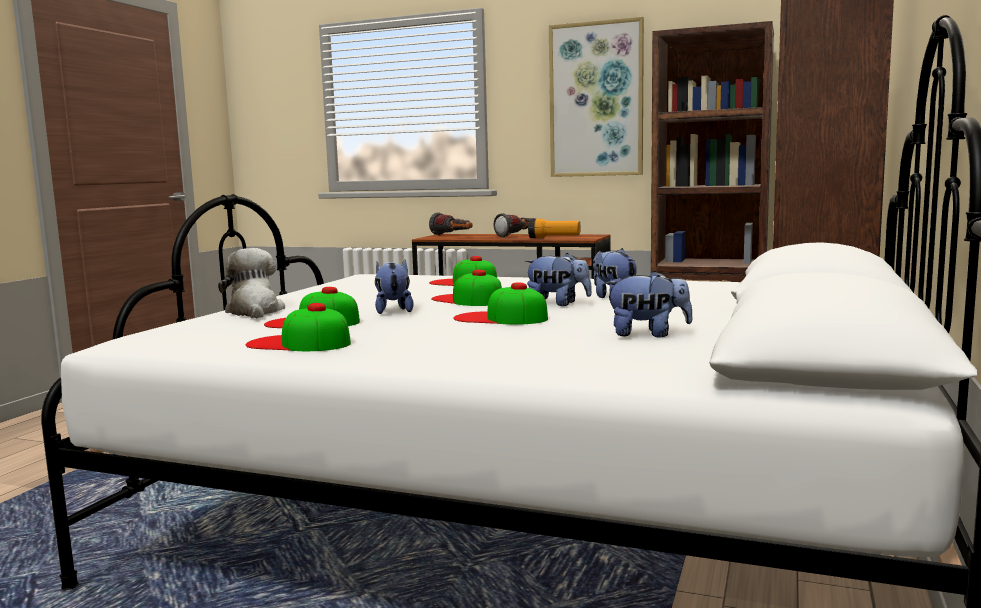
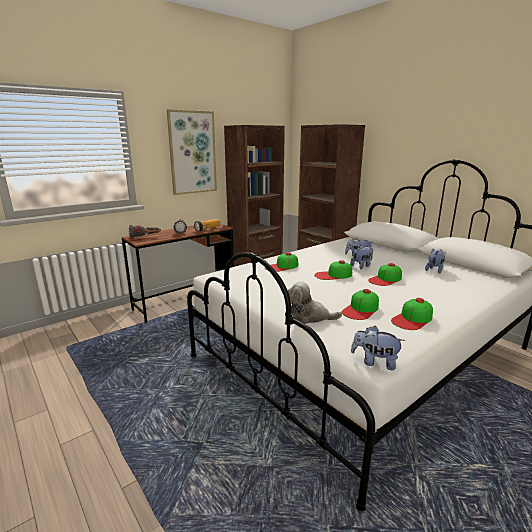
camera: 60 degrees left, 10 degrees up
(393, 311) = (345, 290): plush toy -> plush toy (375, 362)

